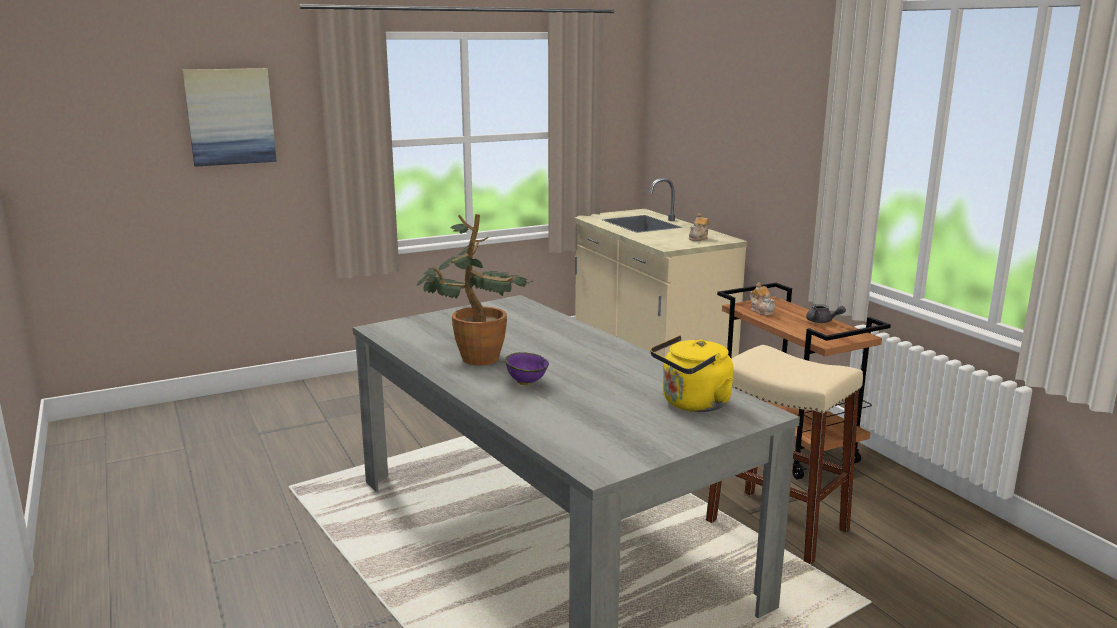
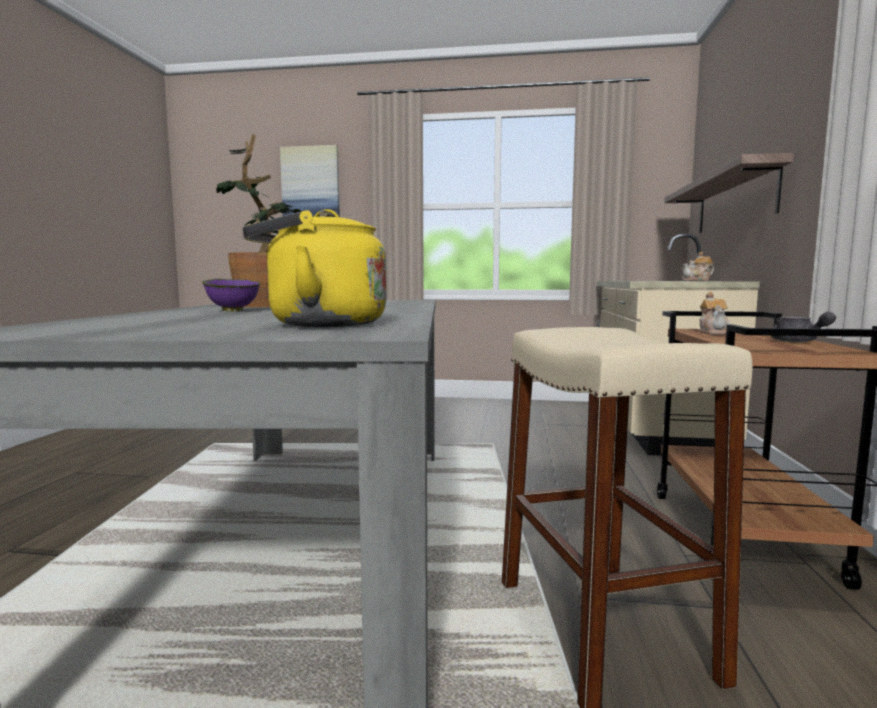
camera: 35 degrees right, 10 degrees down
(711, 160) = (734, 201): none -> shelf

